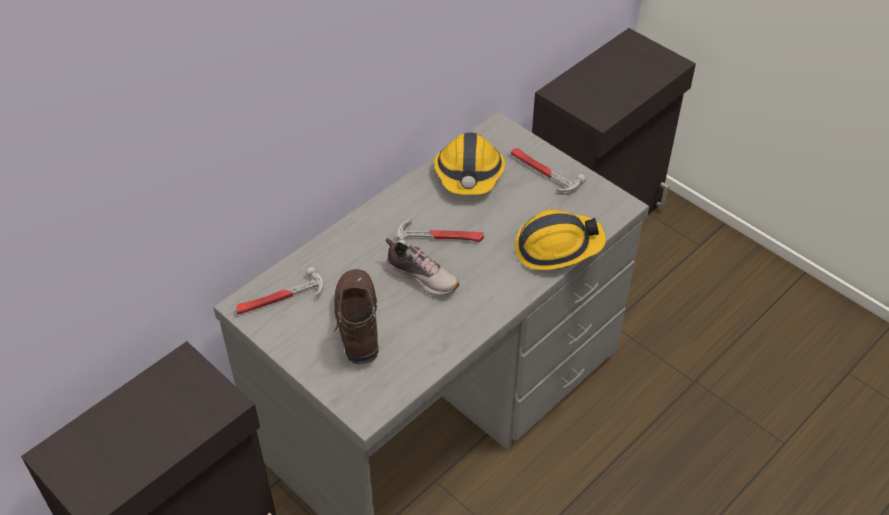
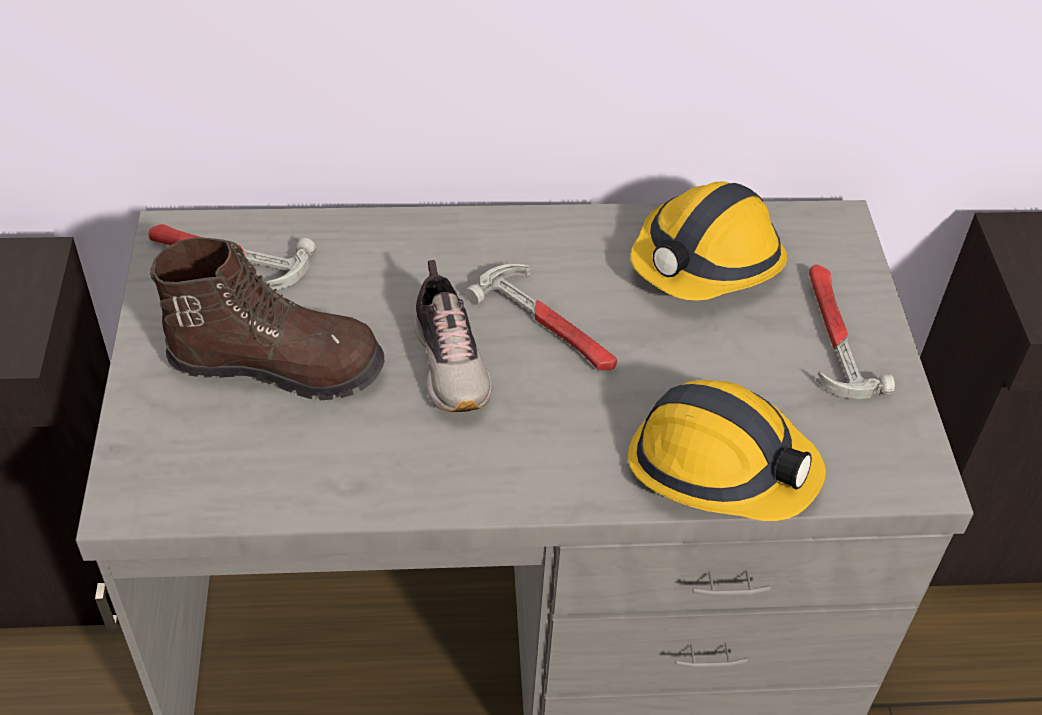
camera: 40 degrees right, 0 degrees up
(357, 324) = (278, 364): brown boot -> brown boot turned 60 degrees clockwise

